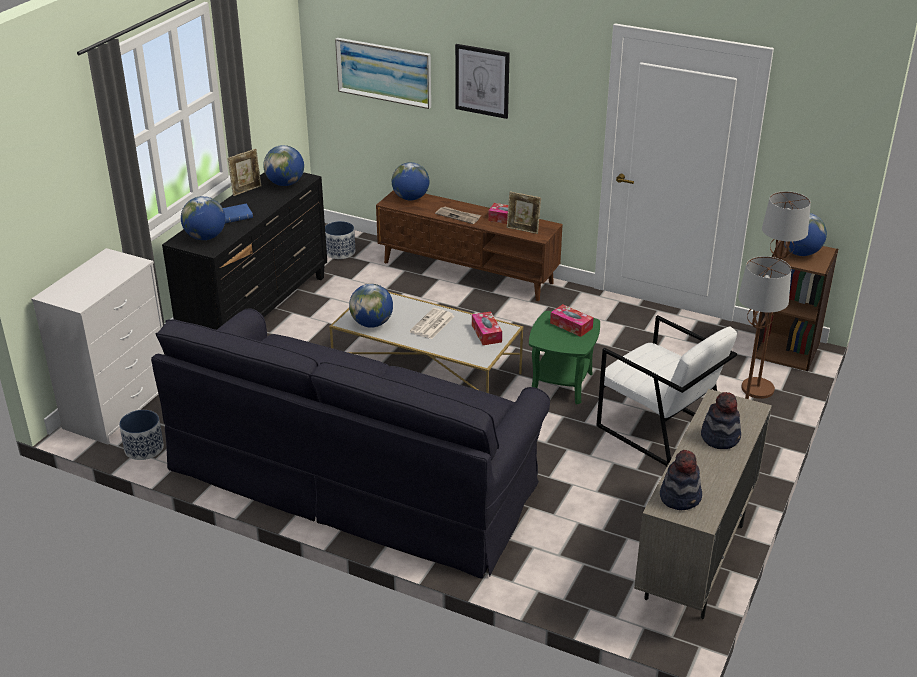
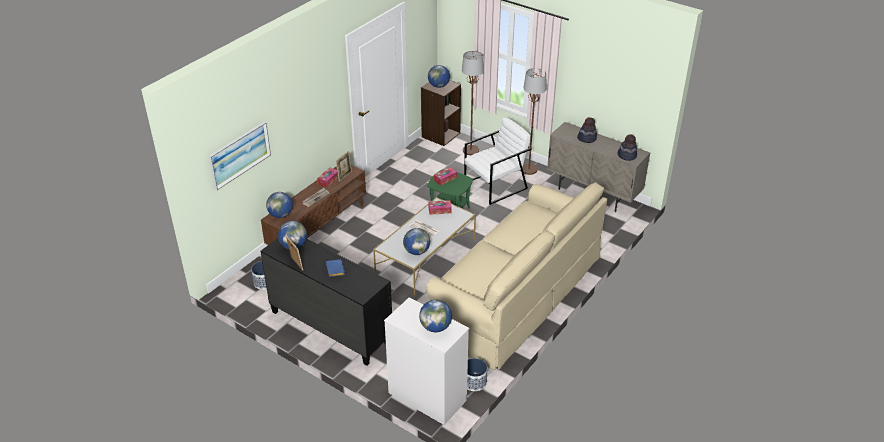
camera: 80 degrees left, 5 degrees up
(205, 237) = (360, 284): globe -> globe (435, 327)
(356, 476) = (516, 292): black sofa -> beige sofa
(482, 81) = (292, 115): picture -> none

